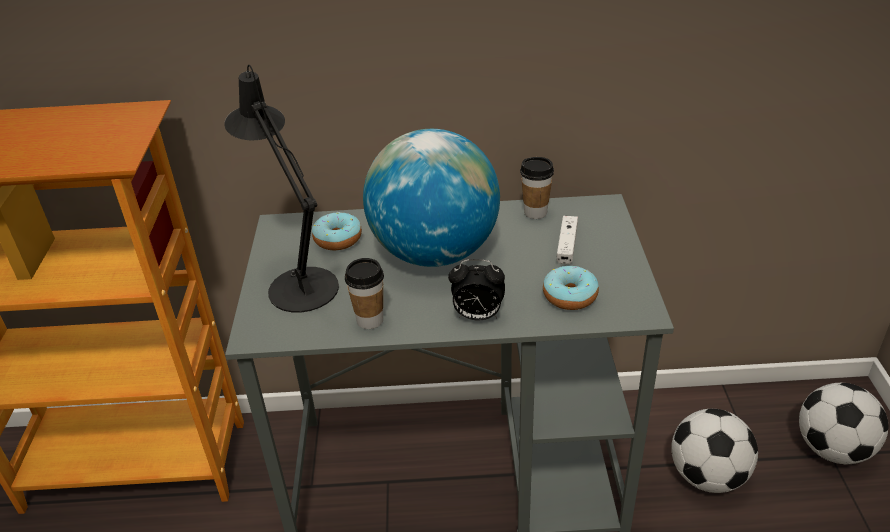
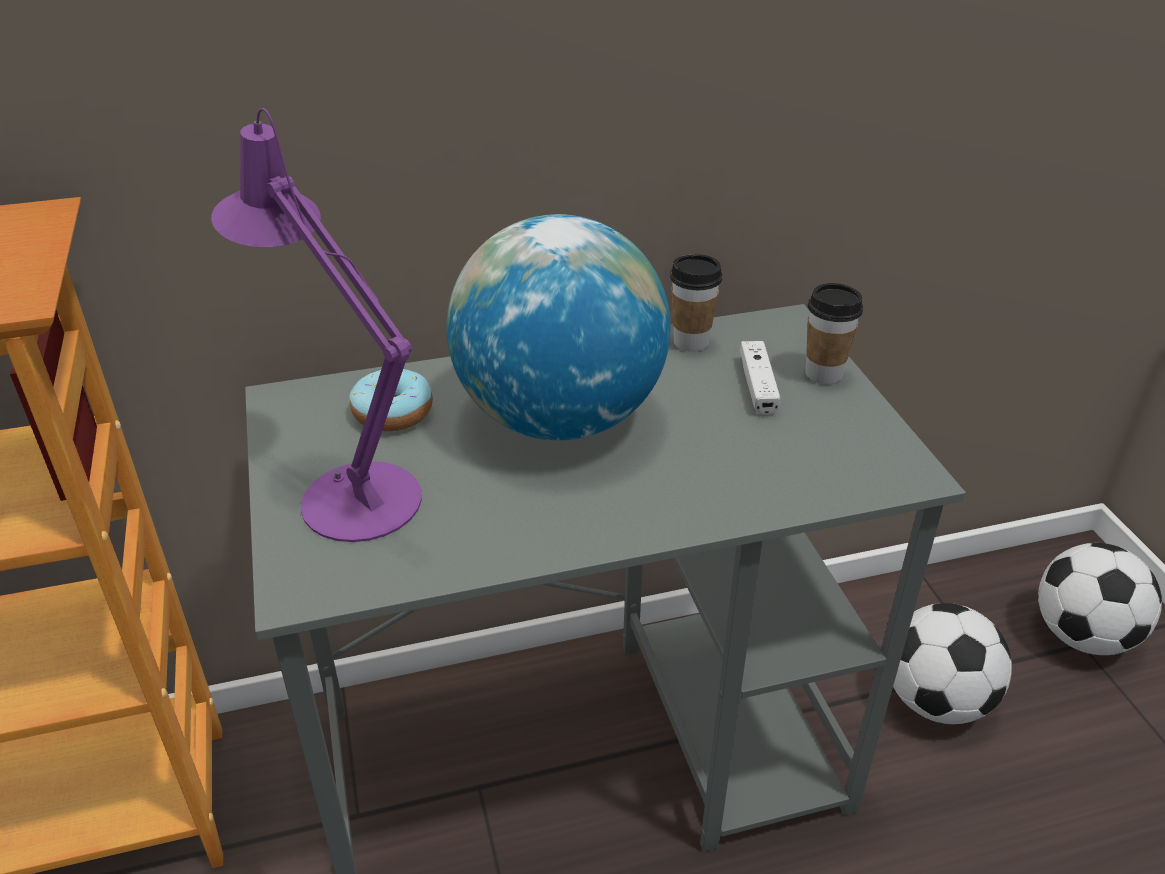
camera: 15 degrees left, 0 degrees up
(299, 283) = (350, 492): black table lamp -> purple table lamp
(370, 320) = (493, 539): cup -> cup (823, 374)
(477, 316) = (665, 511): alarm clock -> none
(569, 296) = (794, 462): donut -> none

